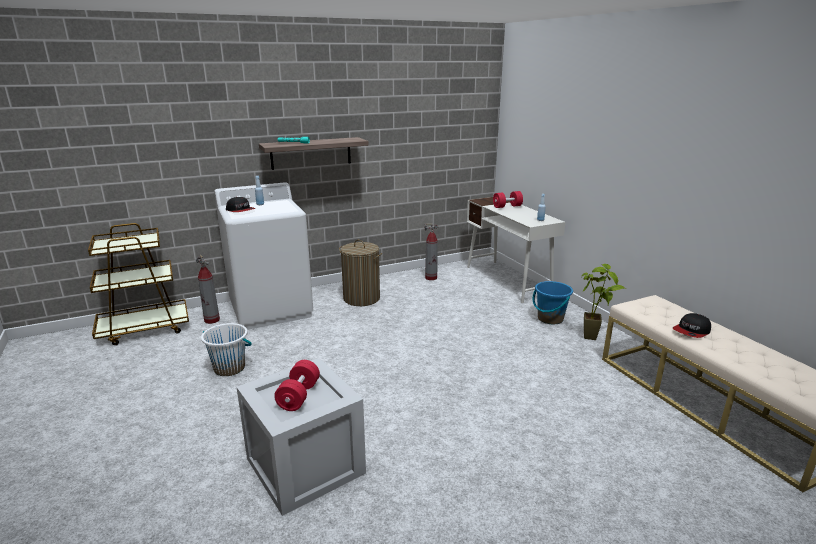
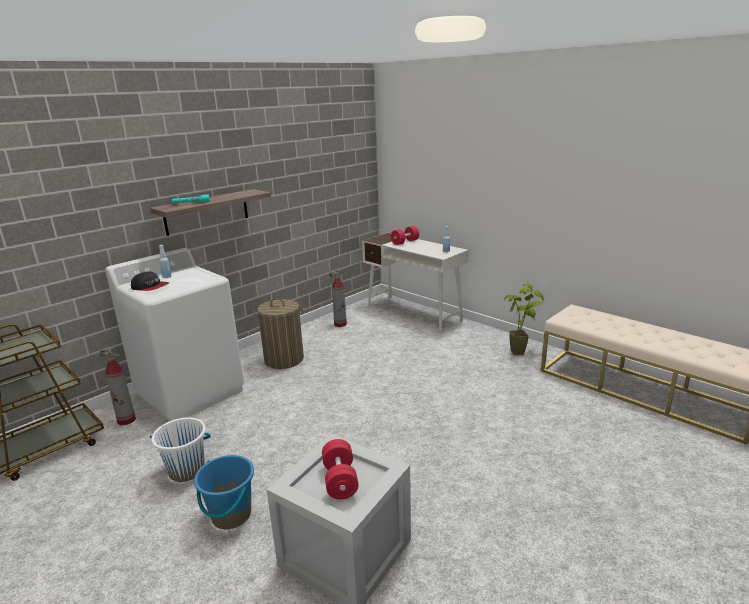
camera: 20 degrees left, 0 degrees up
(550, 319) = (474, 343): blue bucket -> blue bucket (231, 515)
(692, 331) = (623, 331): cap -> none

